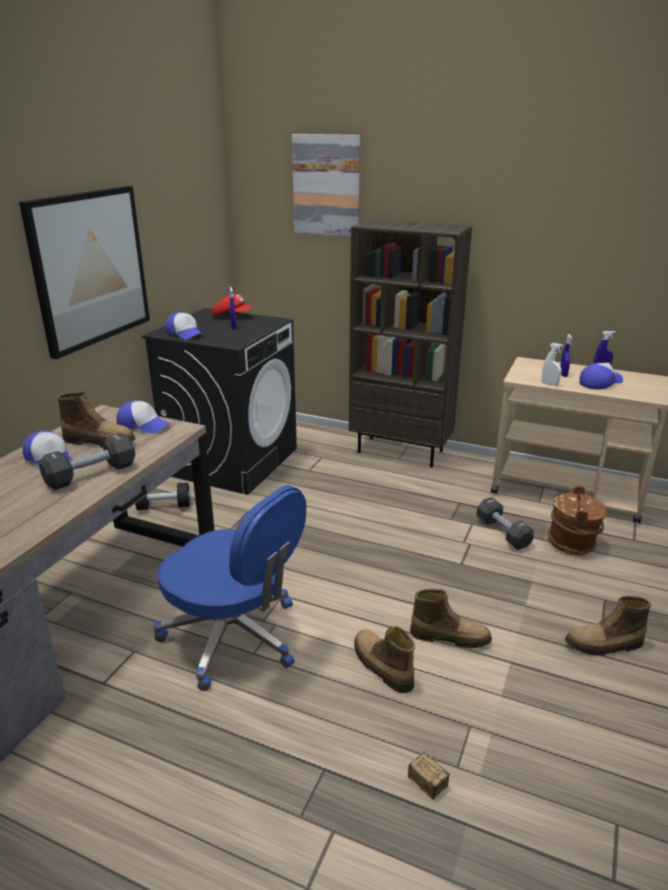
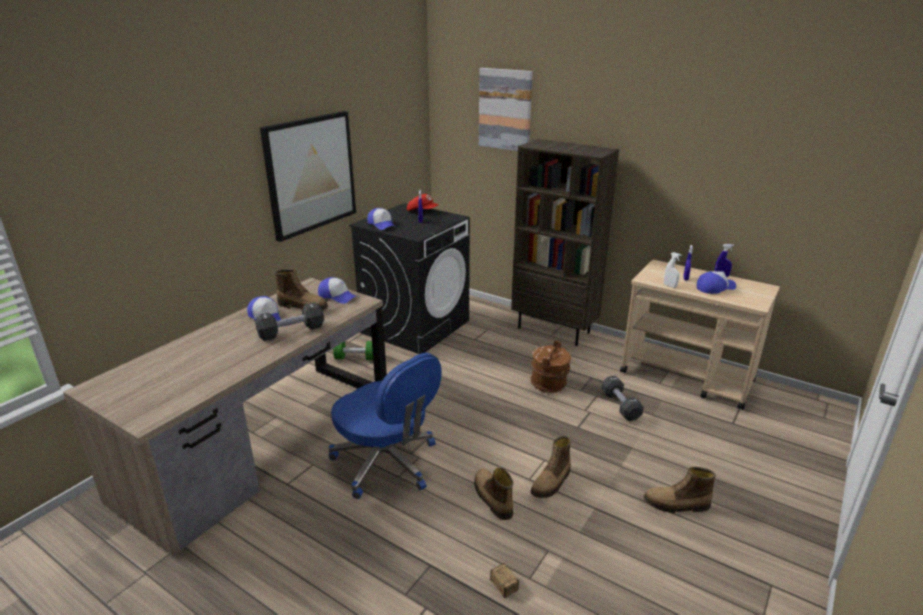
camera: 10 degrees right, 0 degrees up
(164, 506) = (356, 358): black dumbbell -> green dumbbell
(450, 637) = (551, 483): boot -> boot turned 105 degrees clockwise
(572, 543) = (677, 420): brown bucket -> brown bucket (549, 384)

